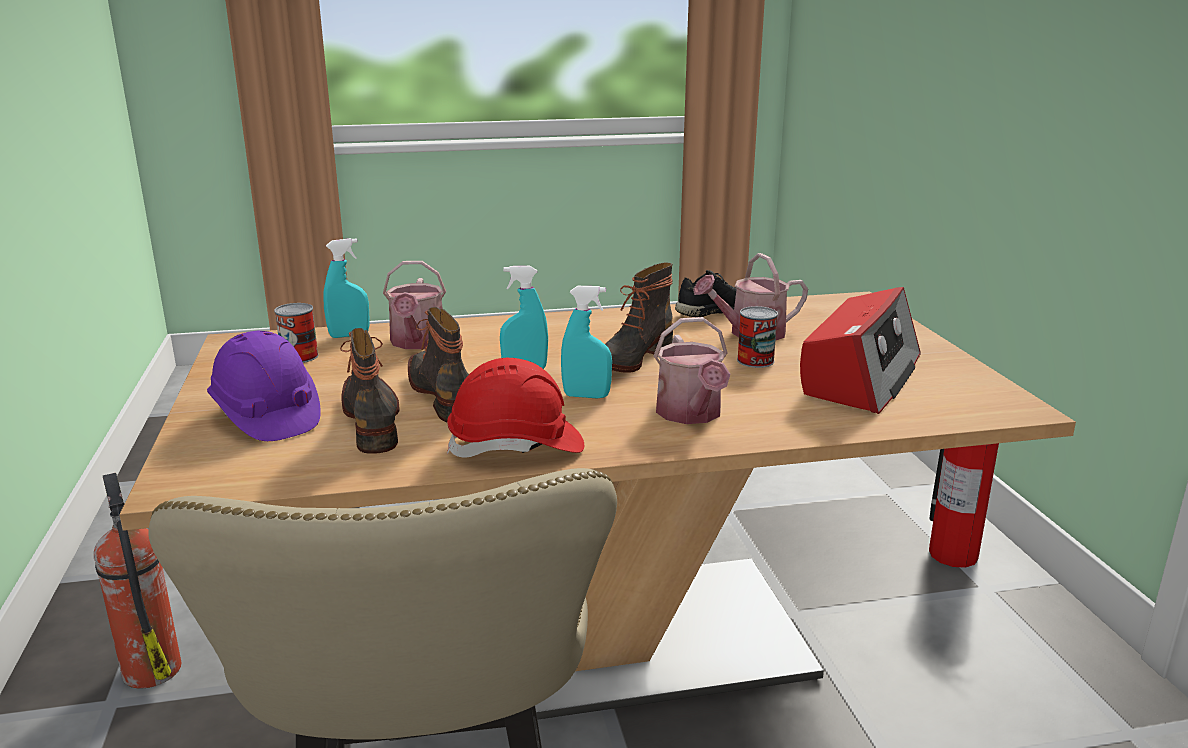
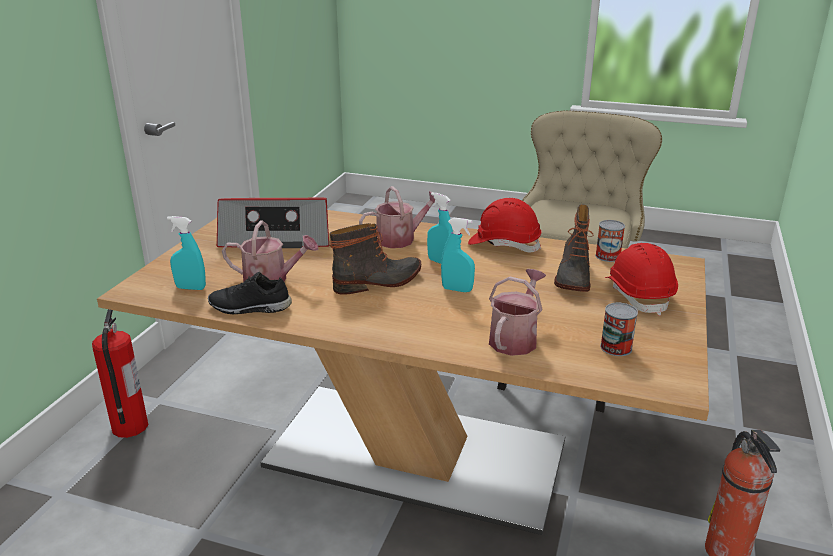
camera: 150 degrees left, 5 degrees up
(266, 416) = (638, 295): purple hard hat -> red hard hat
(349, 335) = (569, 365): turquoise spray bottle -> turquoise spray bottle (191, 288)
(445, 394) = (521, 283): boot -> none
(691, 414) = (400, 239): watering can -> watering can turned 45 degrees clockwise
(755, 361) = (311, 259): can -> can (607, 256)
(860, 375) = (277, 237): radio -> radio turned 150 degrees counterclockwise

